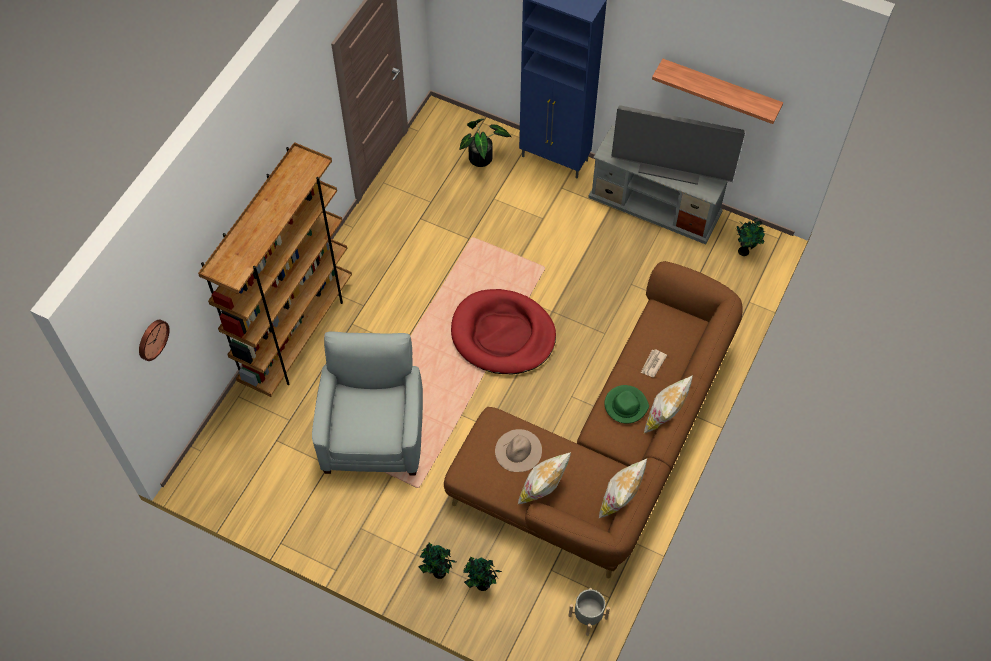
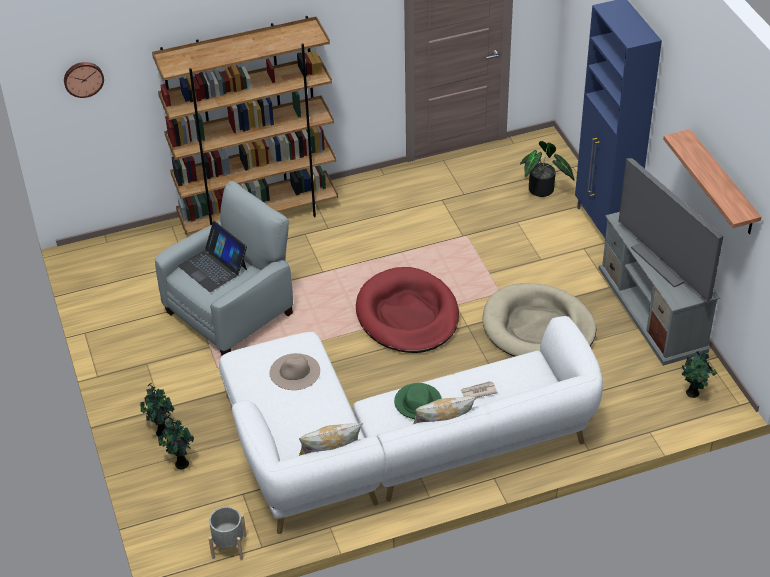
camera: 45 degrees right, 15 degrees down
(361, 413) = (213, 267): none -> laptop
(543, 489) = (280, 409): pillow -> none
(600, 276) = (538, 328): none -> beige dog bed
(607, 448) = (391, 447): brown sofa -> white sofa

